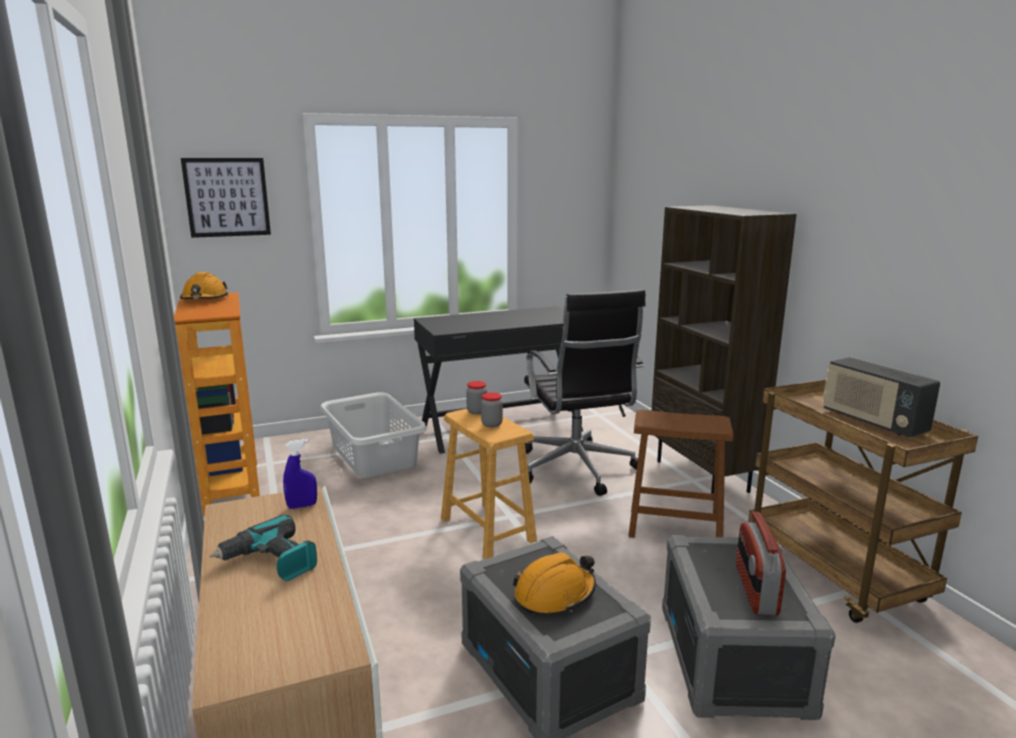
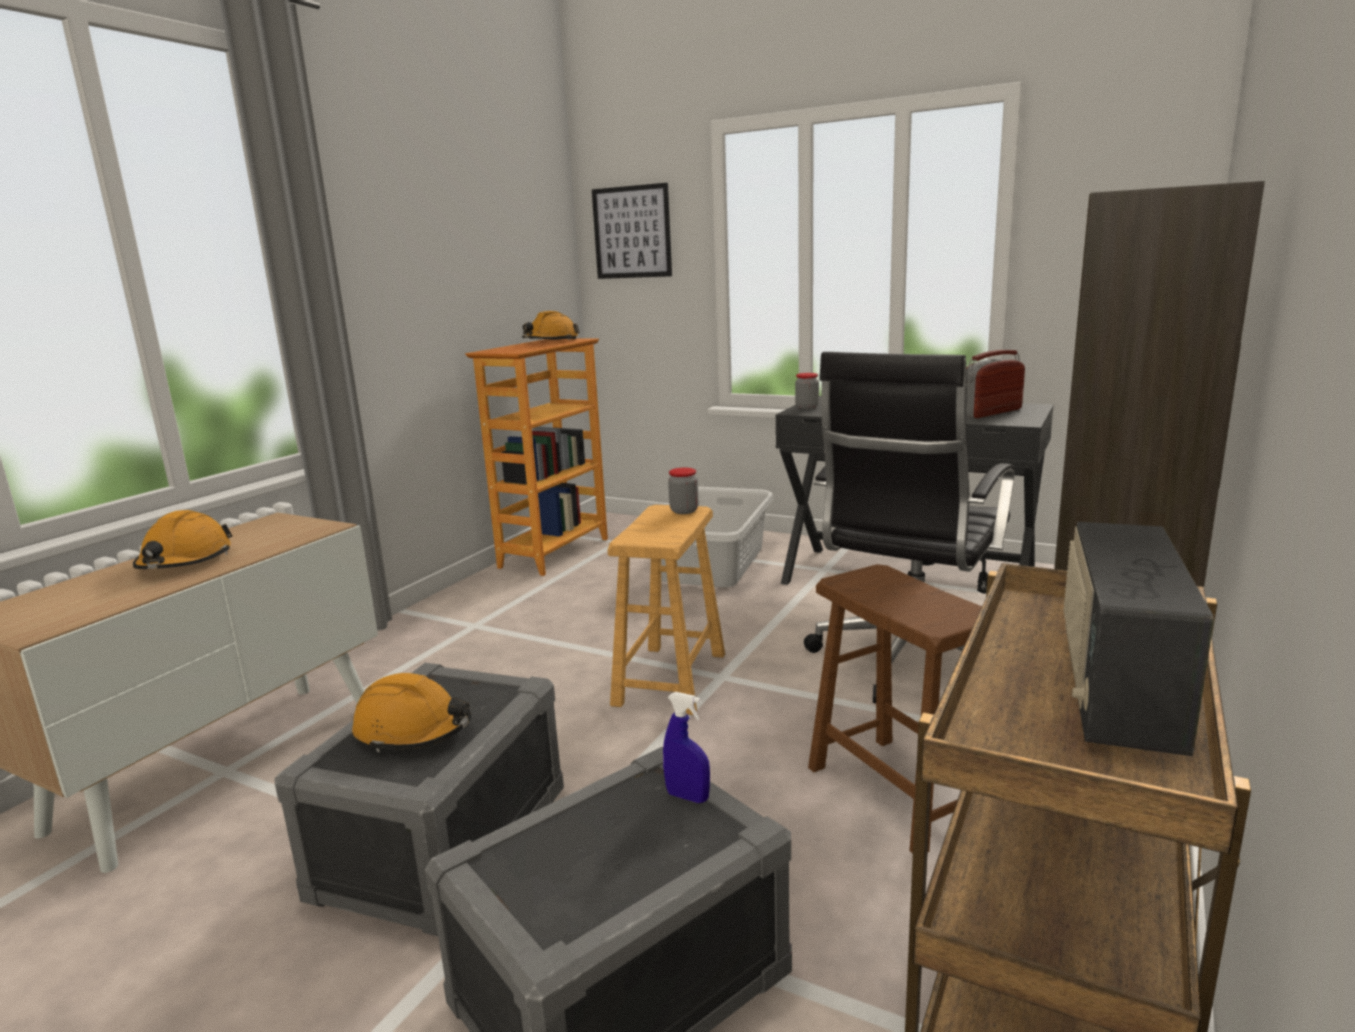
camera: 50 degrees right, 0 degrees up
(270, 562) = (185, 561): power drill -> orange hard hat
(302, 506) = (305, 533): blue spray bottle -> blue spray bottle (687, 796)
(491, 424) = (662, 527): jar -> jar (807, 407)
(755, 590) = (585, 867): radio -> radio (990, 412)

